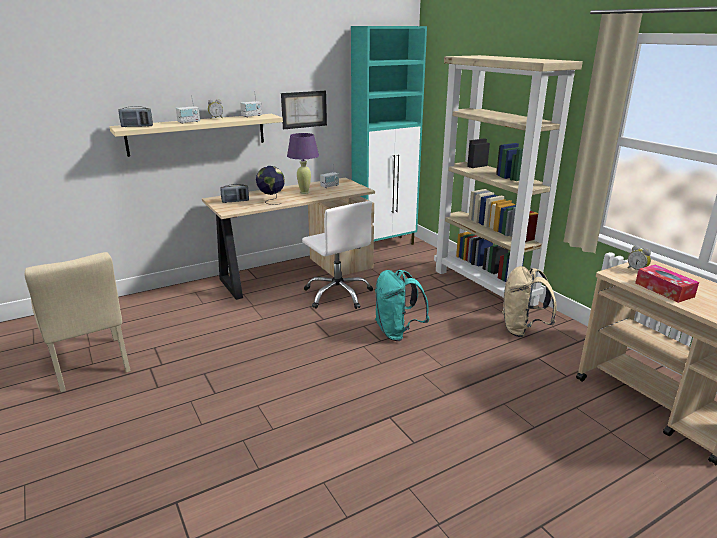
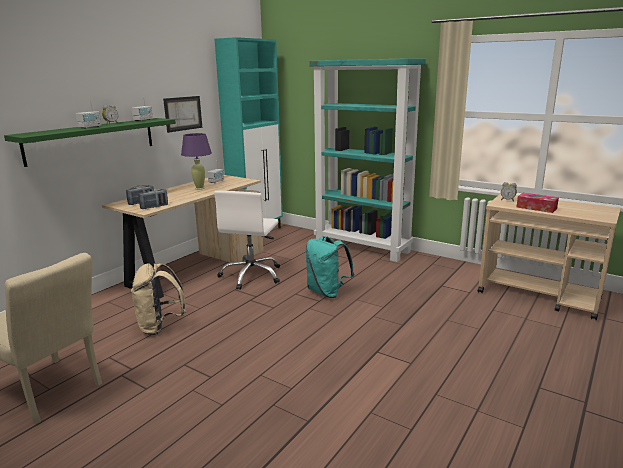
camera: 25 degrees left, 5 degrees down
(137, 126) = (40, 133): radio -> radio (154, 207)
(197, 134) = (92, 140): beige shelf -> green shelf
(271, 201) = (178, 198): globe -> none
(338, 294) = (251, 275): white office chair -> white office chair turned 75 degrees clockwise
(485, 287) = (363, 247): beige bookcase -> turquoise bookcase
(522, 329) = (415, 270): beige backpack -> beige backpack (160, 326)

